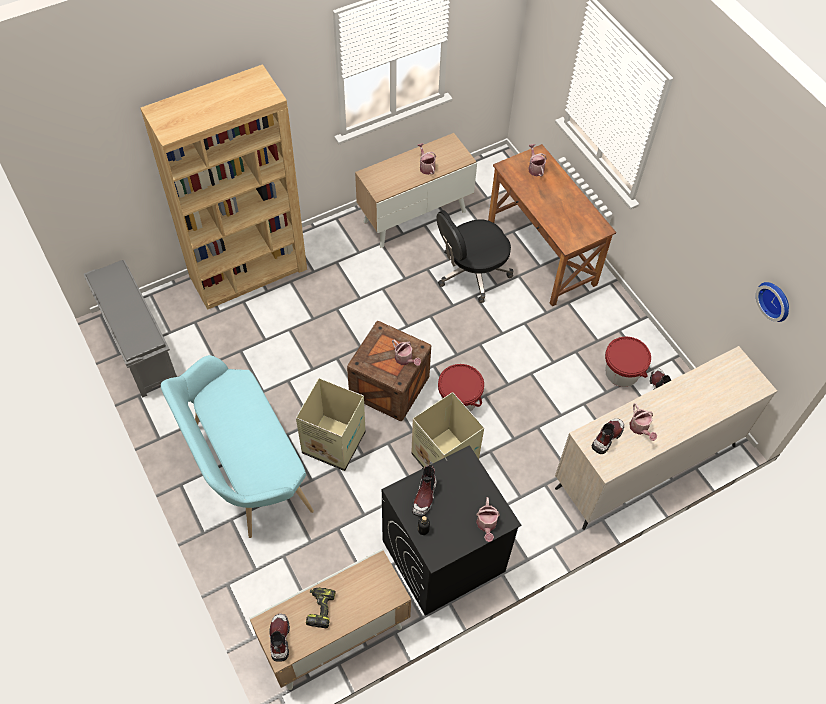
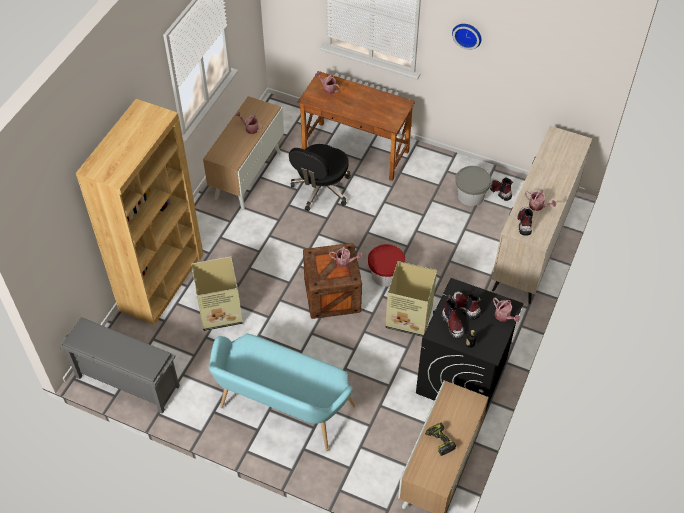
camera: 35 degrees left, 5 degrees down
(279, 638) = (431, 476): boot -> boot (465, 307)
(332, 442) = (327, 354): cardboard box -> cardboard box (219, 312)
(622, 372) = (470, 196): red bucket -> grey bucket
(775, 300) = (564, 79): wall clock -> wall clock (467, 34)

